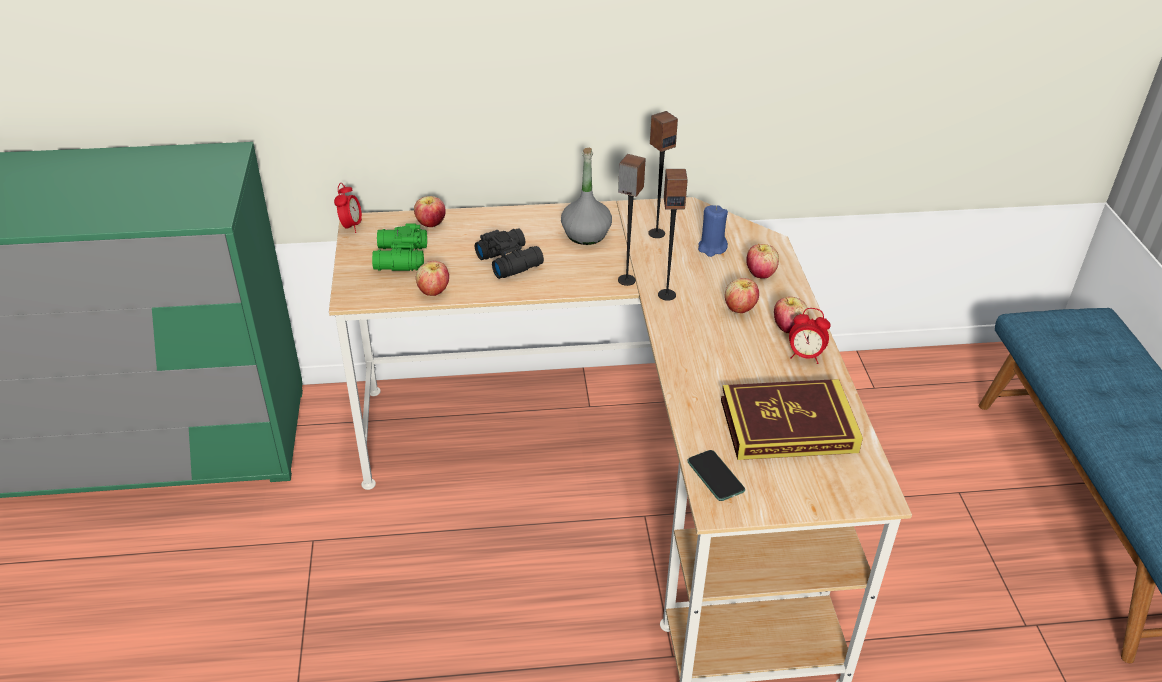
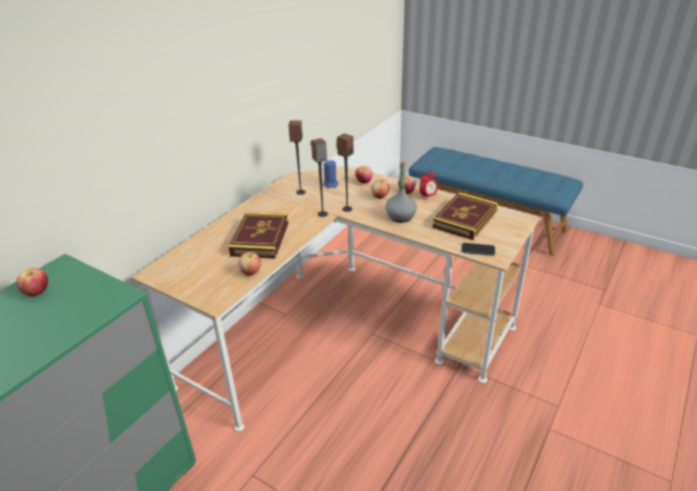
camera: 50 degrees left, 5 degrees down
(351, 226) = (150, 277): alarm clock -> none
(399, 258) = (205, 272): green binoculars -> none
(431, 224) = (192, 250): apple -> apple (37, 292)
(510, 260) = (260, 238): black binoculars -> book
(585, 234) = (273, 209): grey bottle -> grey bottle (400, 216)

